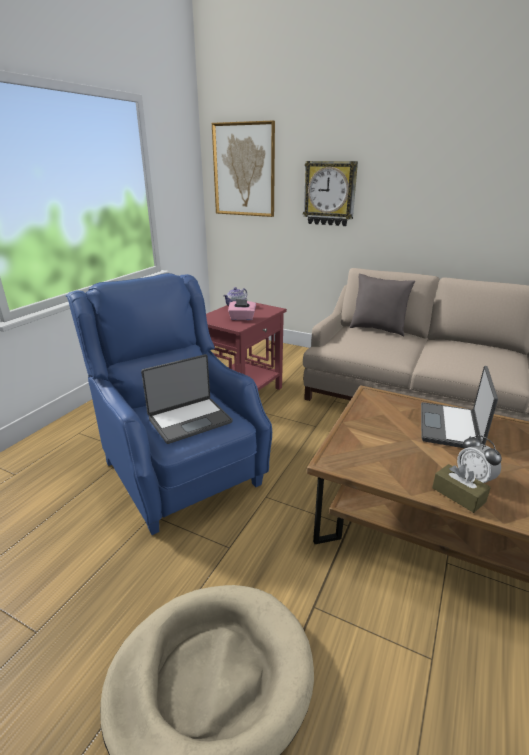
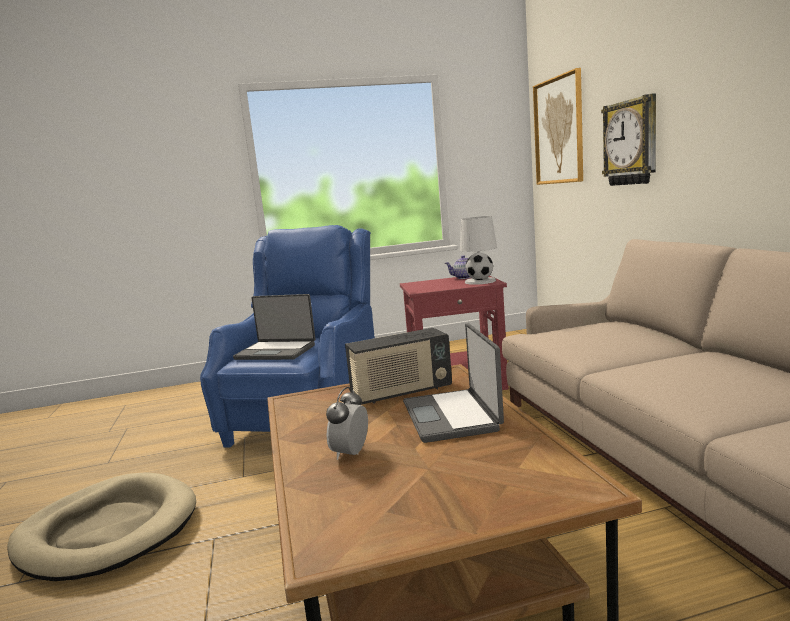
camera: 50 degrees right, 15 degrees down
(242, 318) = (441, 286): pink tissue box -> none
(262, 309) = (480, 281): none -> white table lamp
(377, 329) = (635, 327): grey pillow -> none
(384, 422) = (401, 393): none -> radio
(451, 427) = (452, 416): laptop -> laptop turned 75 degrees counterclockwise
(458, 495) = (307, 454): brown tissue box -> none

